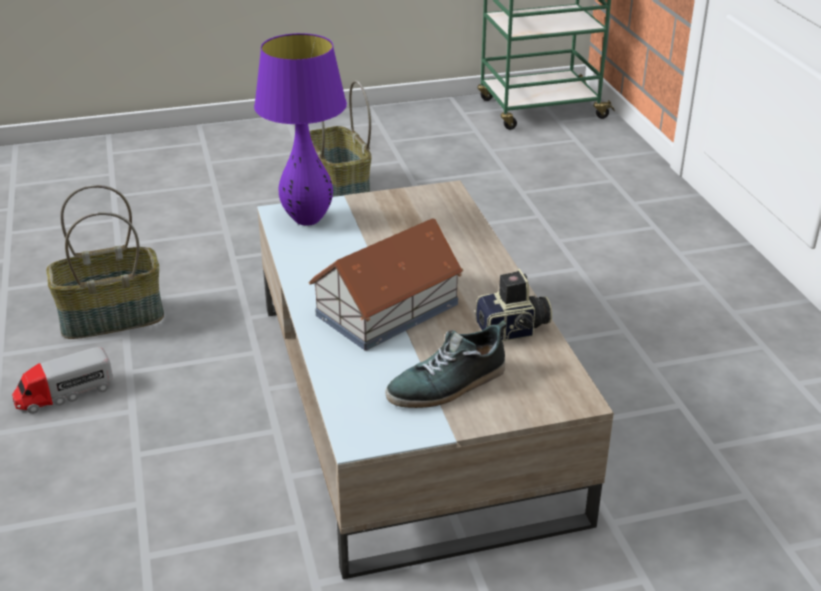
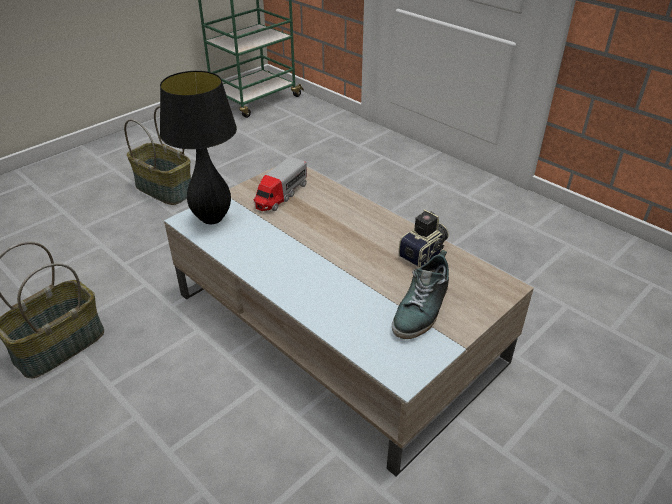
camera: 30 degrees left, 5 degrees up
(64, 394) = (67, 427): toy truck -> toy truck (280, 195)
(307, 220) = (212, 219): purple table lamp -> black table lamp
(389, 309) = (332, 267): toy house -> none

